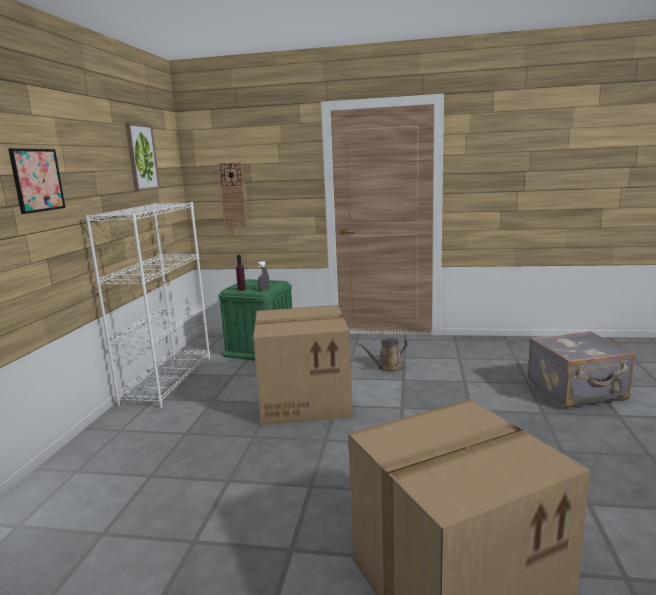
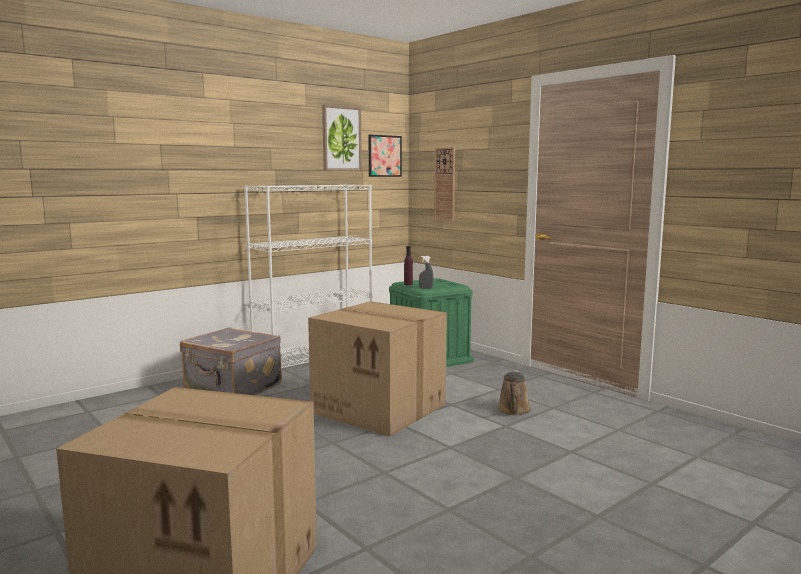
camera: 40 degrees right, 5 degrees down
(37, 180) = (197, 150): picture -> picture (384, 156)
(388, 367) = (513, 410): brown watering can -> brown watering can turned 90 degrees counterclockwise
(577, 392) = (702, 519): grey suitcase -> grey suitcase (232, 388)

